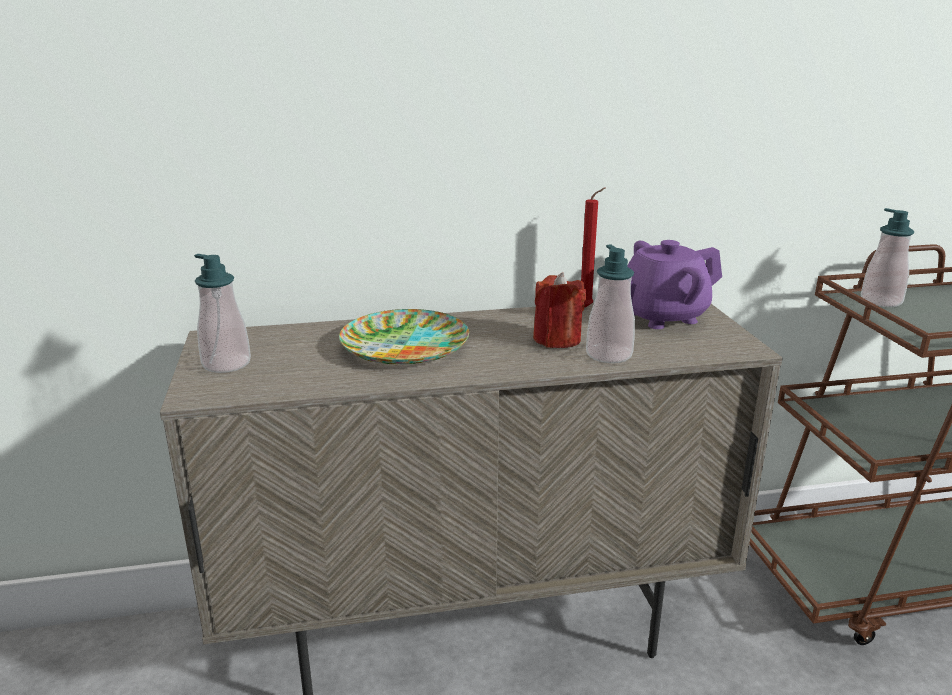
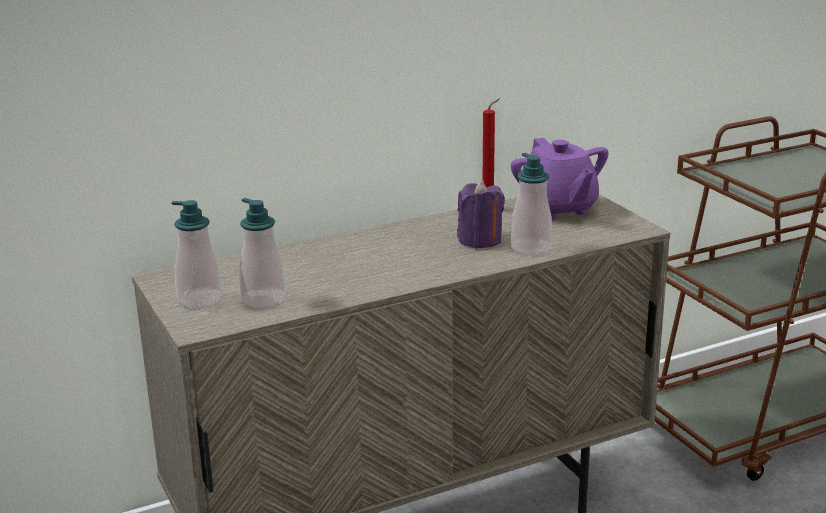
camera: 15 degrees left, 0 degrees up
(404, 345) = (348, 262): plate -> none
(557, 339) = (479, 240): red candle -> purple candle
(661, 316) = (558, 209): purple teapot -> purple teapot turned 75 degrees counterclockwise
(881, 301) = (733, 173): soap dispenser -> soap dispenser (263, 299)

